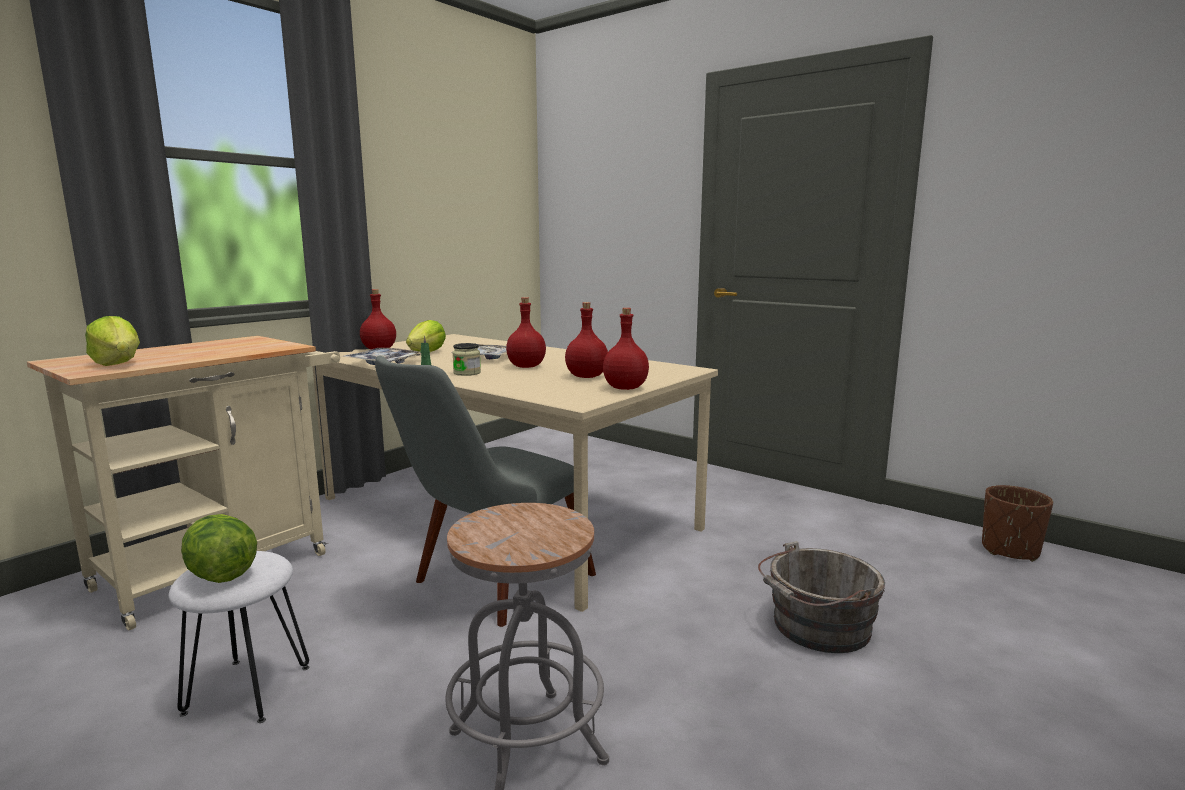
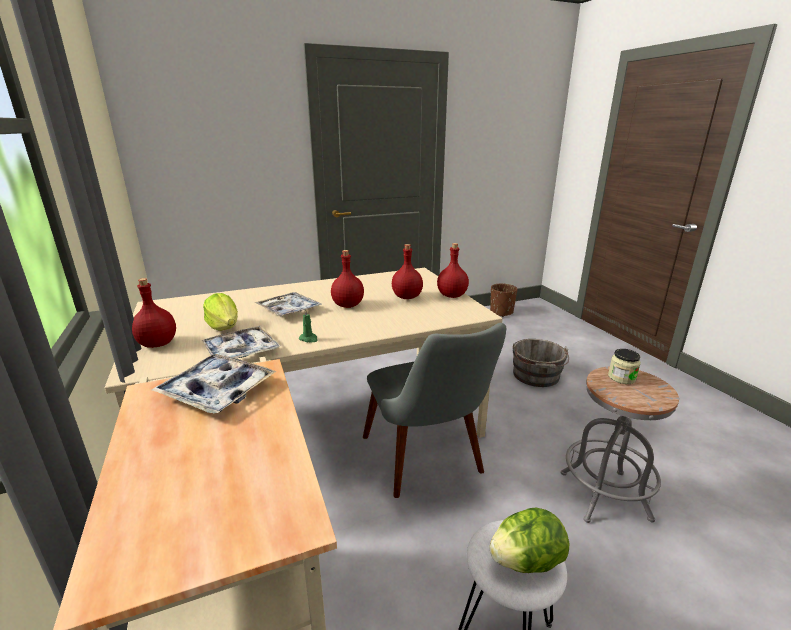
camera: 60 degrees left, 10 degrees up
(118, 364) = (249, 498): lettuce -> none
(253, 345) = (217, 391): none -> tray
(467, 373) = (343, 327): jar -> jar (621, 377)

